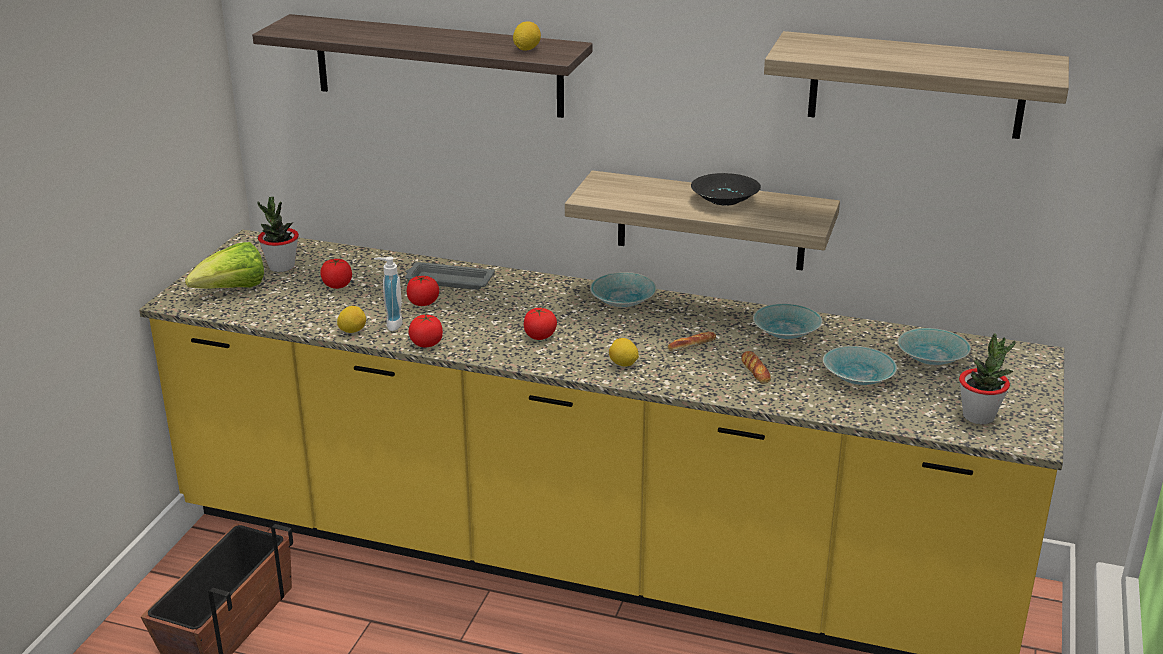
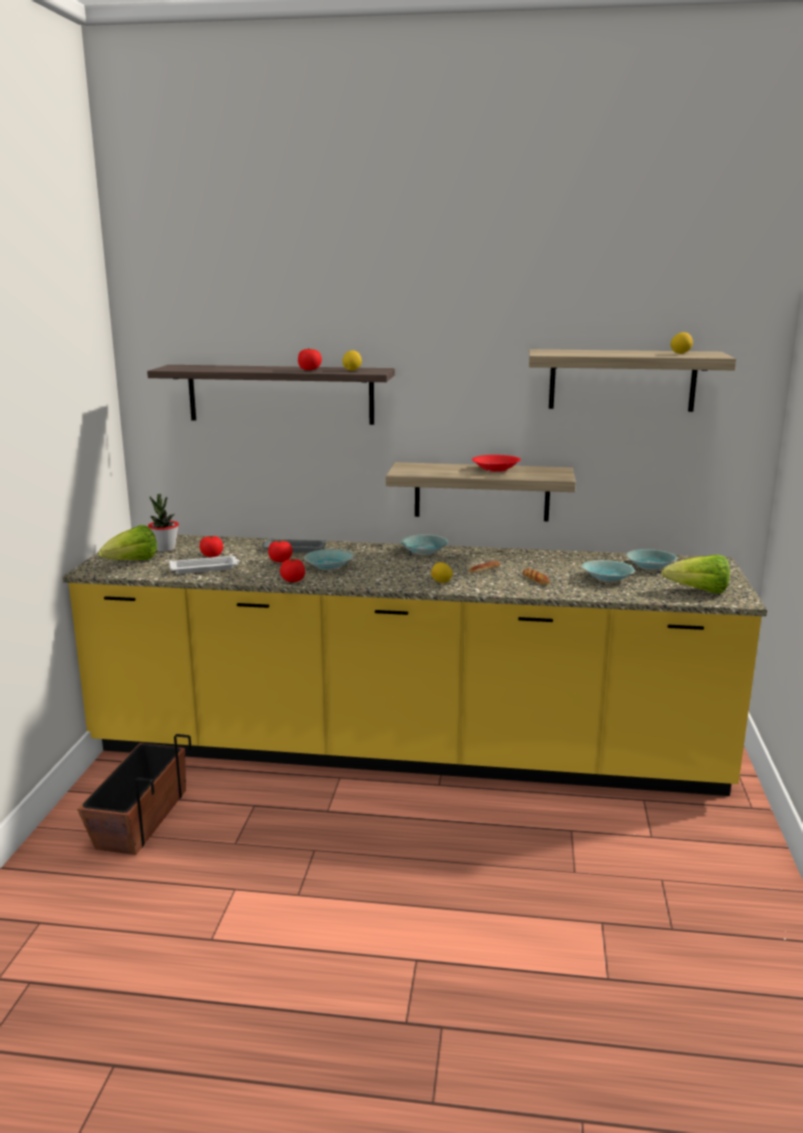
camera: 10 degrees left, 10 degrees down
(321, 310) = (205, 568): none -> white tray
(352, 331) = (234, 577): lemon -> lemon (680, 353)
(391, 324) = (261, 572): soap dispenser -> none
(540, 336) = (374, 572): tomato -> tomato (309, 369)
(722, 200) = (494, 470): black bowl -> red bowl
(784, 333) = (544, 561): turquoise bowl -> turquoise bowl (328, 567)
(978, 416) = (698, 591): potted plant -> lettuce

